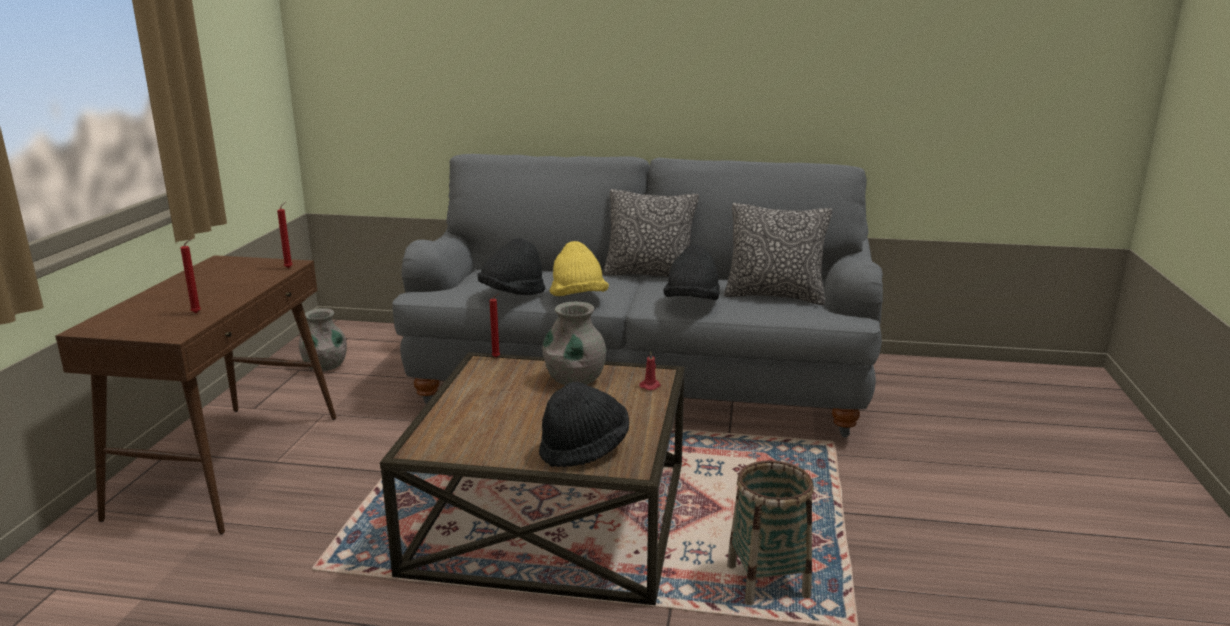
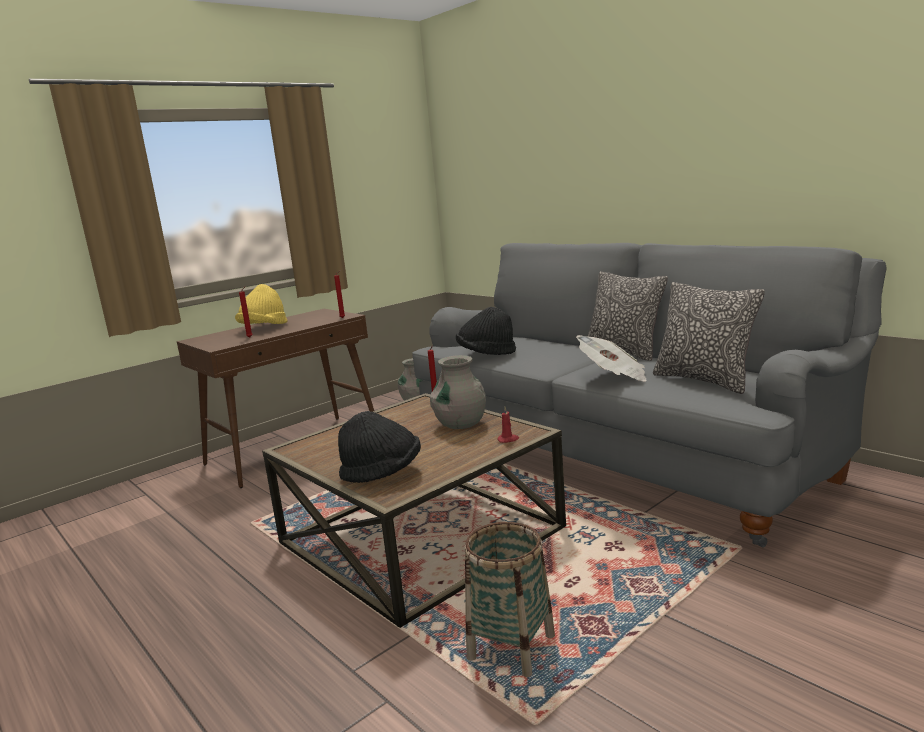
camera: 40 degrees right, 5 degrees down
(578, 298) = (527, 362): yellow hat -> yellow hat (263, 328)
(692, 303) = (613, 376): black hat -> newspaper

